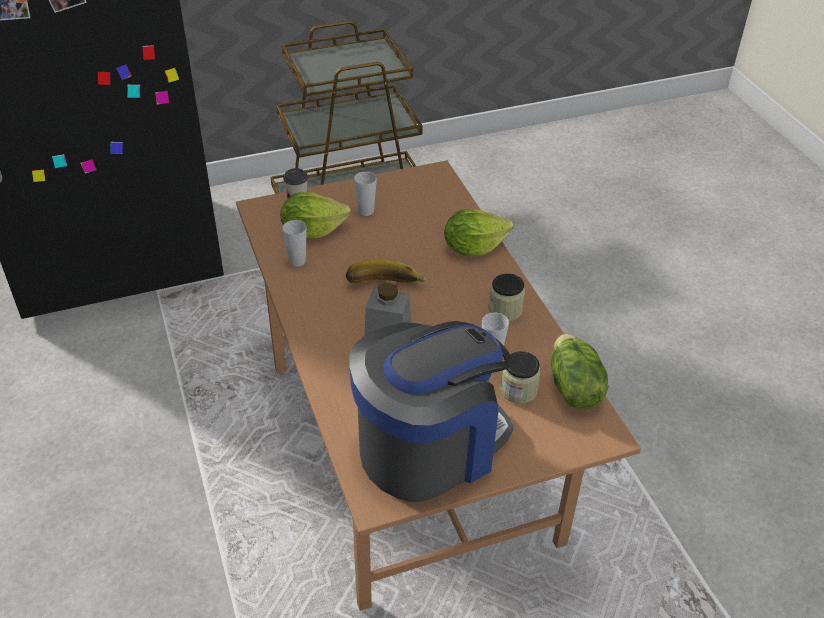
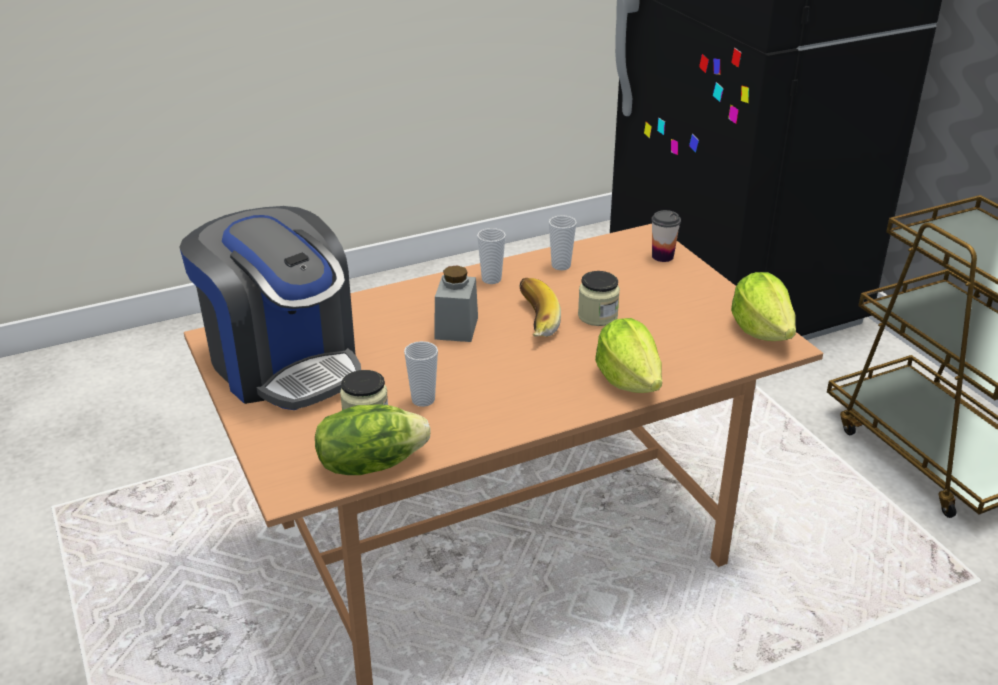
camera: 85 degrees right, 10 degrees down
(312, 231) = (618, 269): lettuce -> lettuce (761, 330)
(366, 211) = (671, 299): cup -> cup (491, 279)
(505, 310) = (508, 408): jar -> jar (597, 316)

